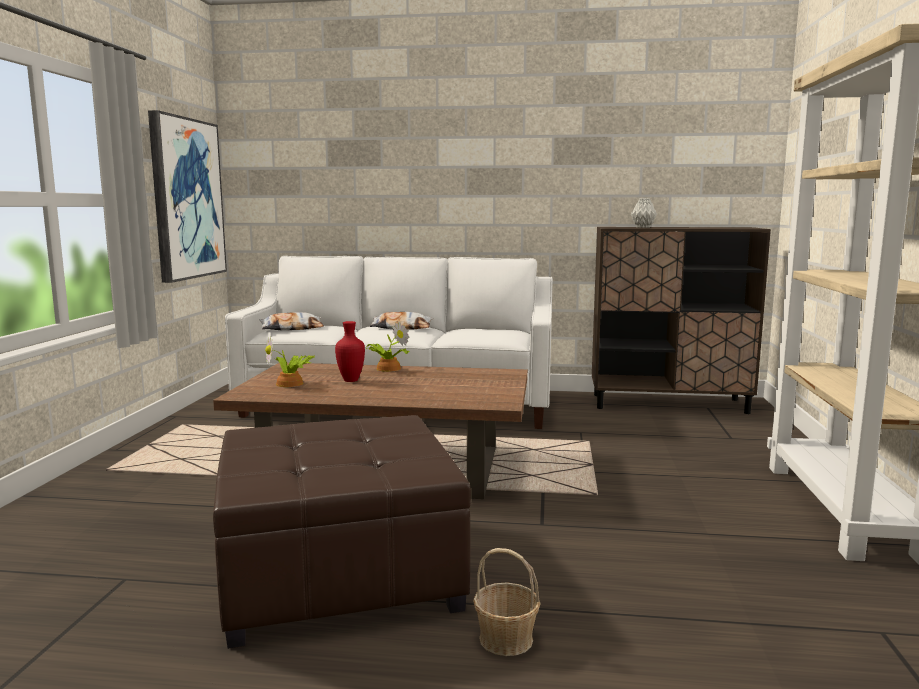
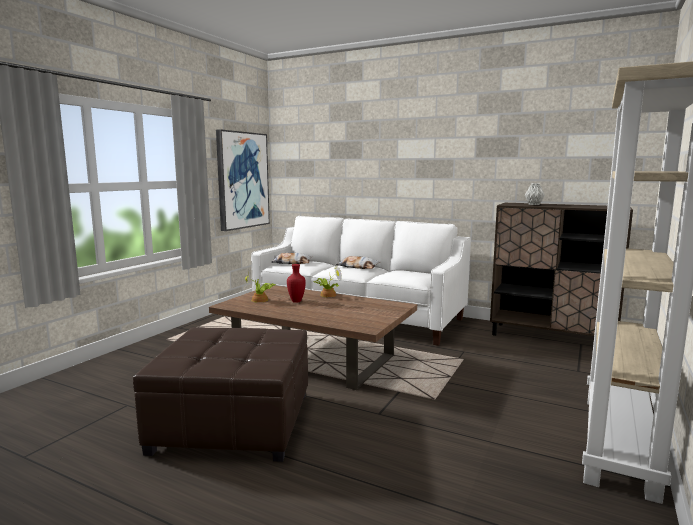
camera: 20 degrees right, 0 degrees up
(506, 639) = (291, 485): basket -> none

